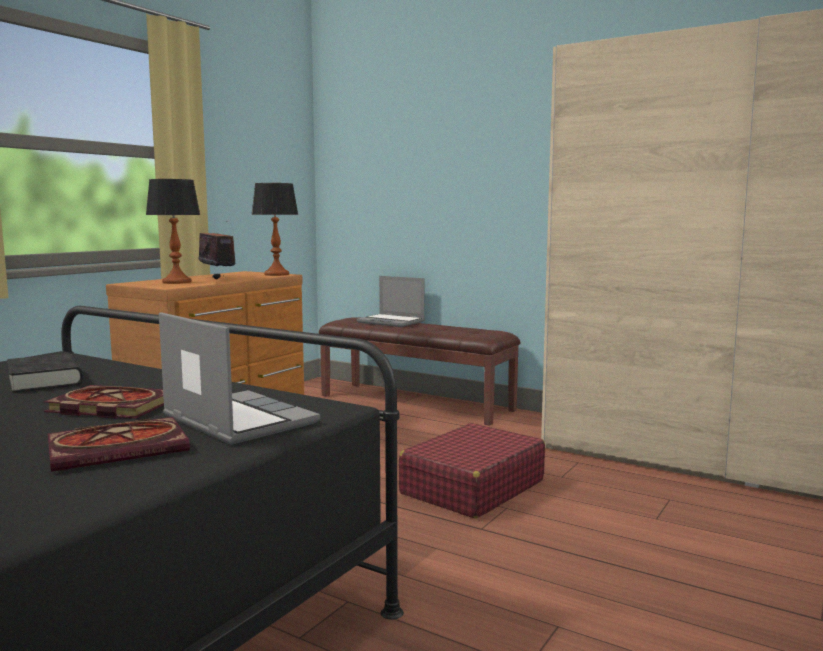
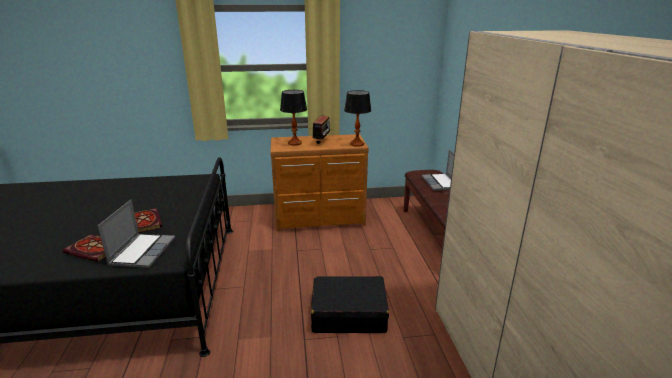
camera: 50 degrees right, 15 degrees up
(45, 380) = (170, 195): black book -> none
(472, 488) = (348, 313): red suitcase -> black suitcase

